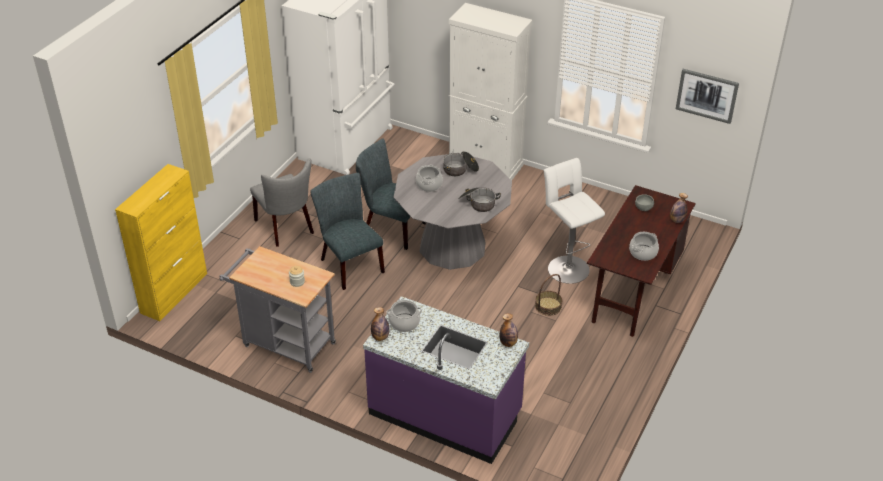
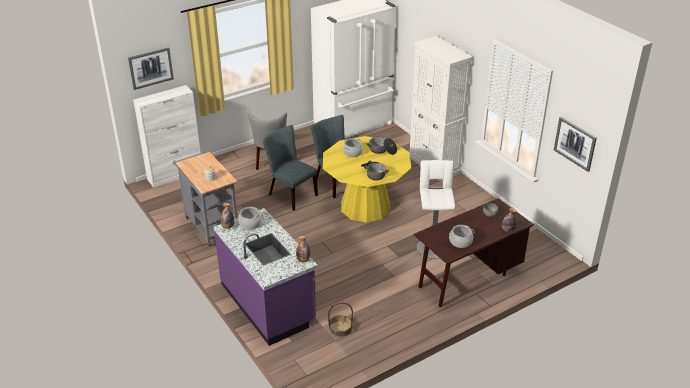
camera: 30 degrees right, 5 degrees down
(128, 156) = (151, 68): none -> picture
(174, 293) = (175, 175): yellow cabinet -> white cabinet
(349, 264) = (290, 194): grey chair -> grey chair turned 45 degrees counterclockwise
(452, 247) = (365, 206): grey dining table -> yellow dining table
(548, 306) = (397, 265): basket -> basket (340, 329)

